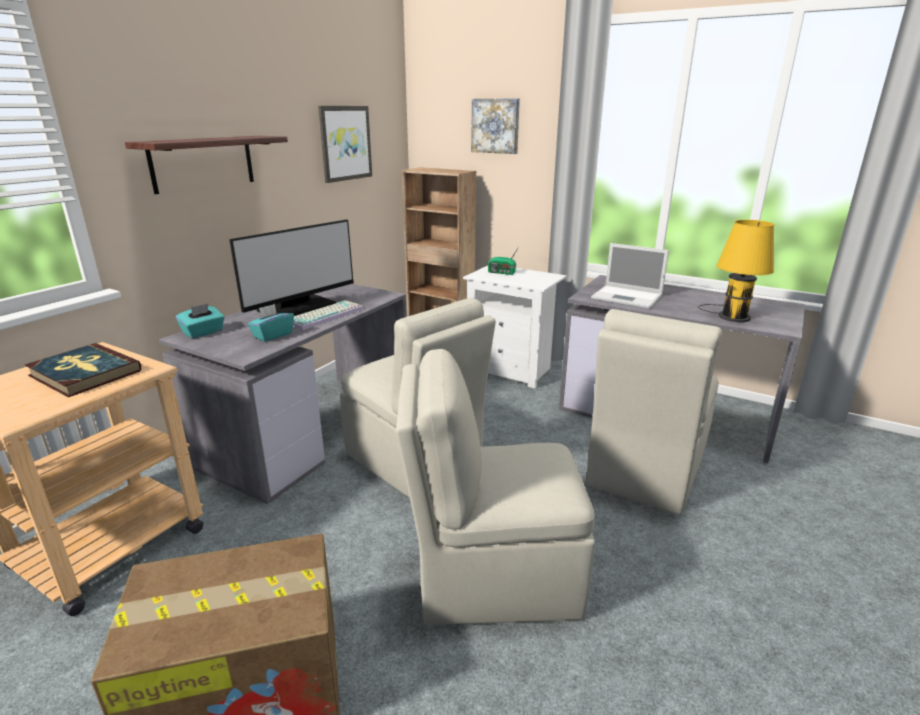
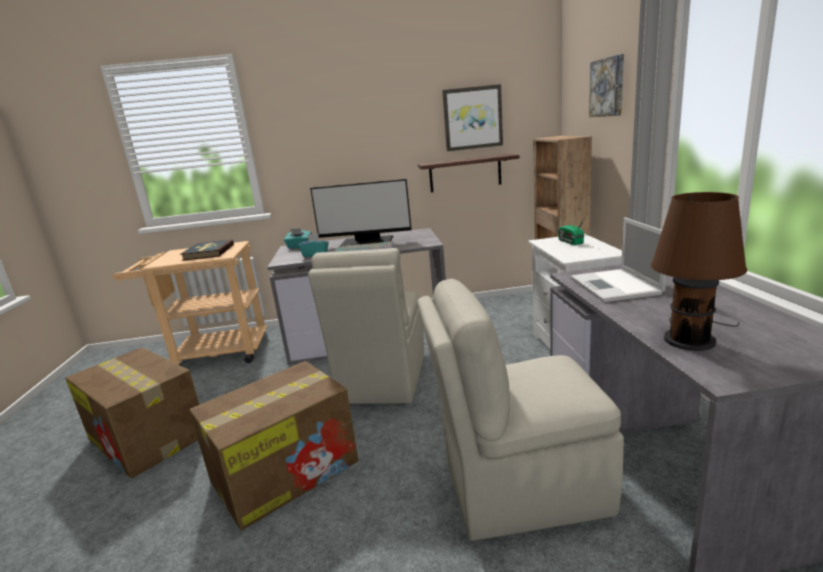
camera: 55 degrees right, 5 degrees down
(203, 163) = (335, 138): shelf -> shelf (465, 173)
(492, 575) = (287, 470): beige chair -> cardboard box
(731, 316) = (690, 338): yellow table lamp -> brown table lamp

